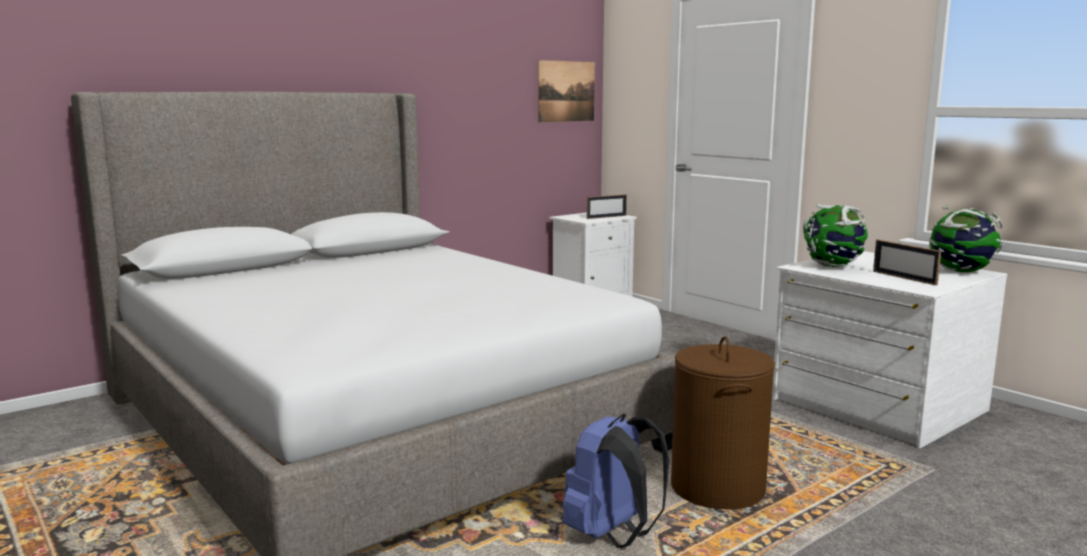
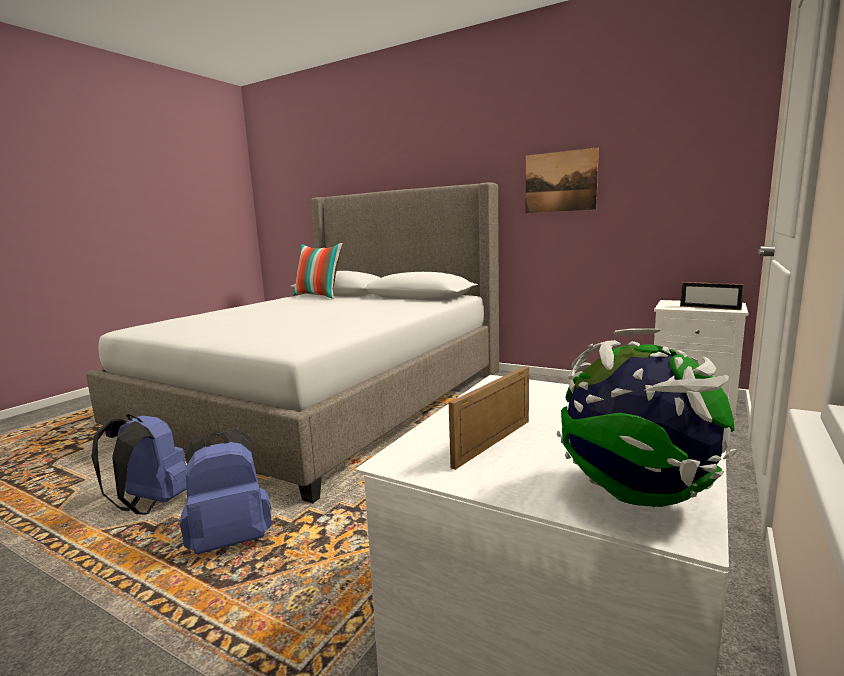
camera: 70 degrees right, 0 degrees up
(220, 276) = (318, 296): none -> pillow
(566, 91) = (703, 163): picture -> picture (560, 181)
(717, 488) = (231, 539): brown laundry basket -> blue backpack
(833, 266) = (530, 397): globe -> none

